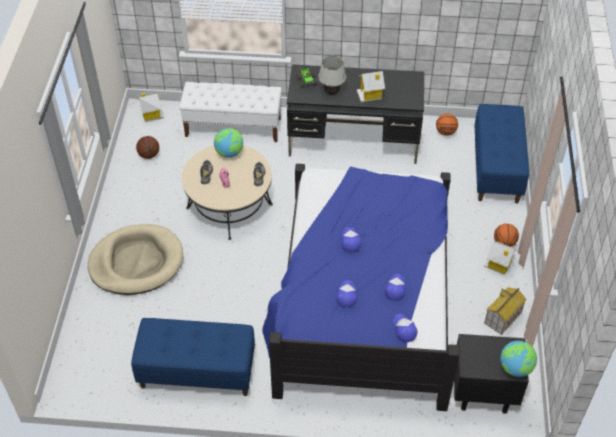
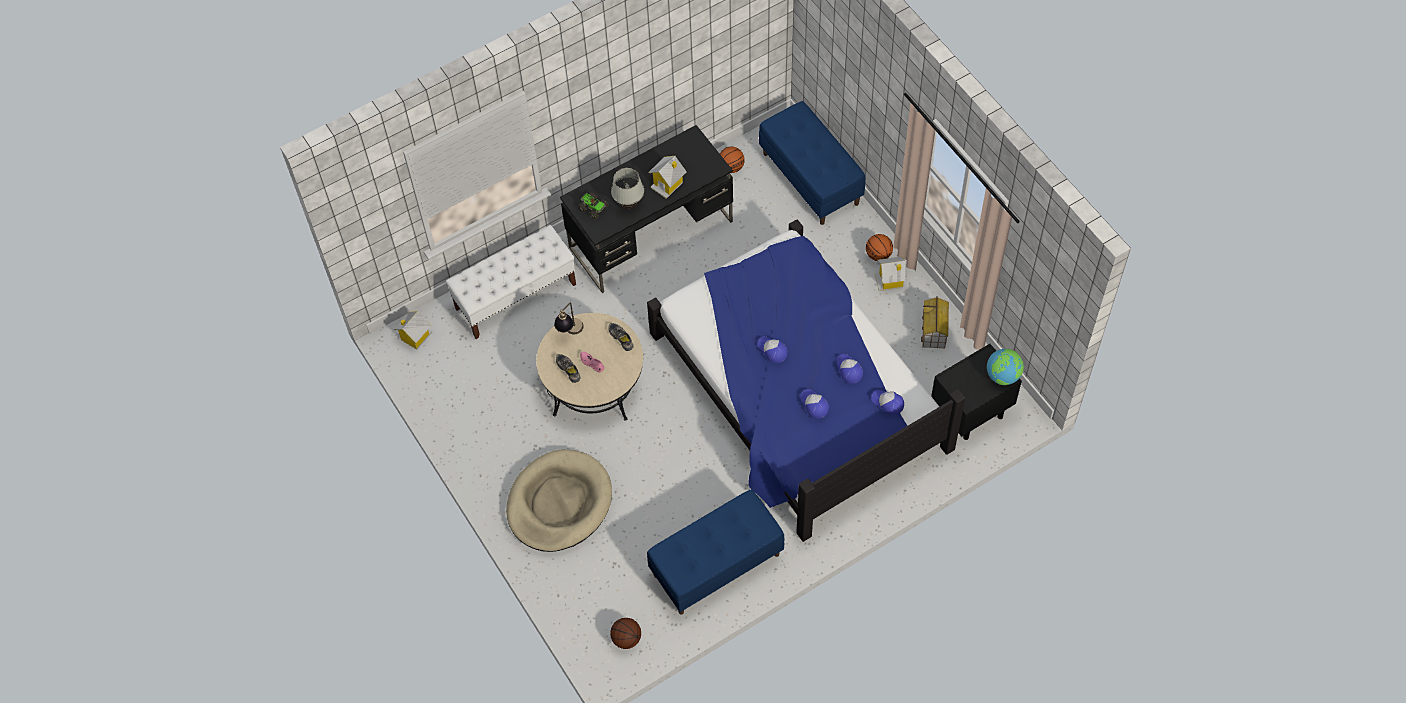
camera: 35 degrees left, 10 degrees up
(149, 155) = (458, 383): basketball -> basketball (626, 638)
(229, 153) = (570, 332): globe -> table lamp

